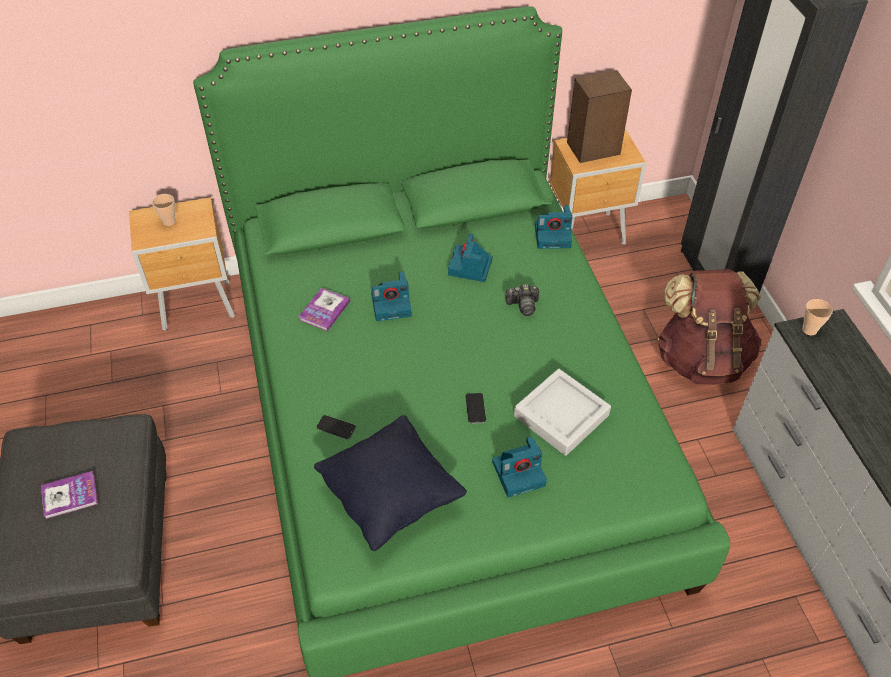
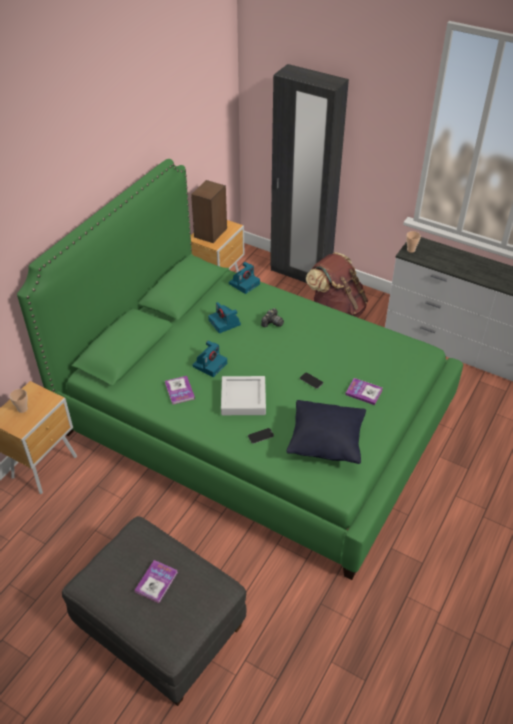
camera: 45 degrees left, 5 degrees down
(519, 472) = (364, 392): camera -> book
(561, 416) = (350, 357): grey tray -> grey tray (243, 399)

